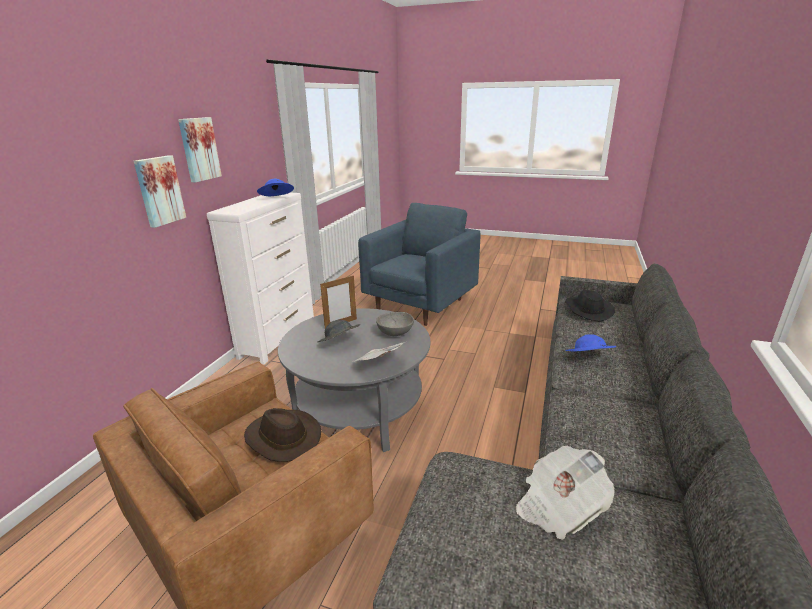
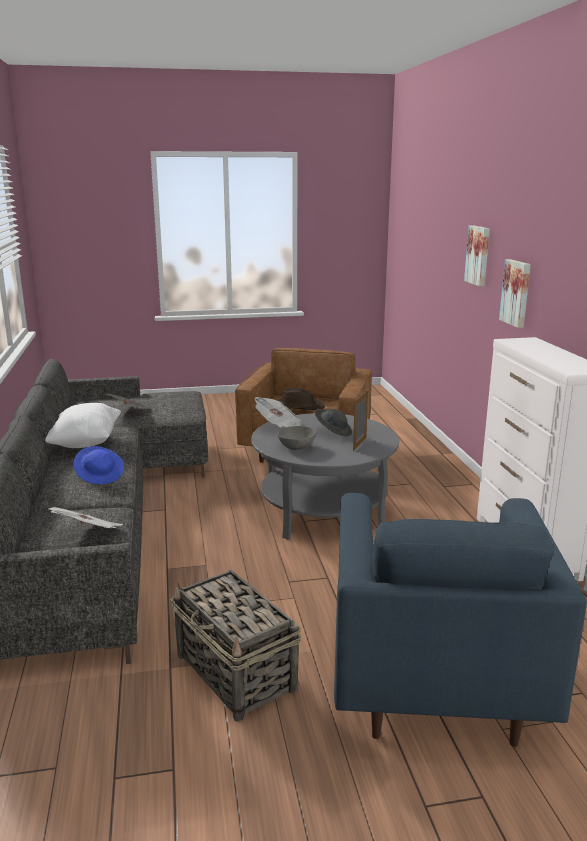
camera: 150 degrees right, 5 degrees down
(198, 149) = (554, 268): picture -> picture (479, 255)
(276, 198) = (549, 360): blue hat -> none
(502, 327) = (236, 673): none -> basket
(587, 310) = (88, 534): black hat -> newspaper
(619, 422) = (85, 442): none -> white pillow

